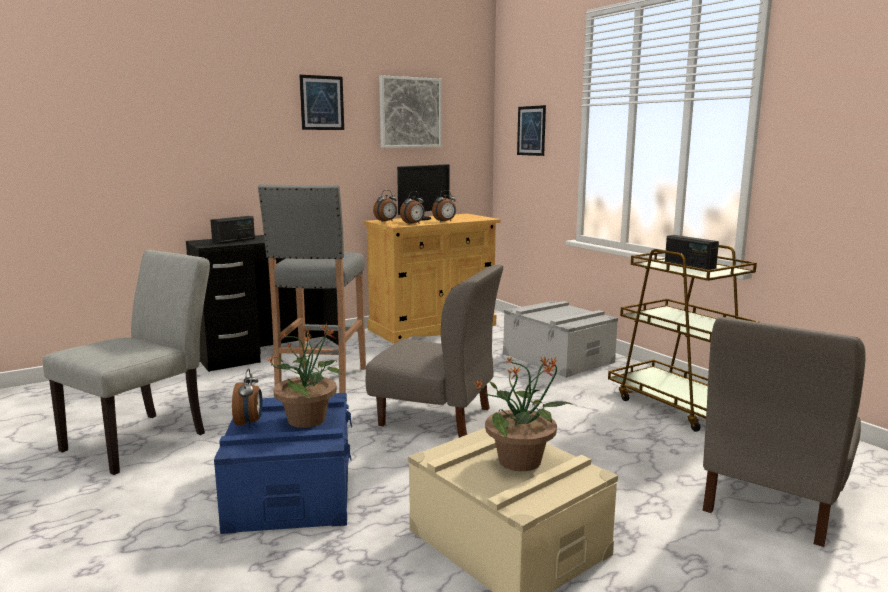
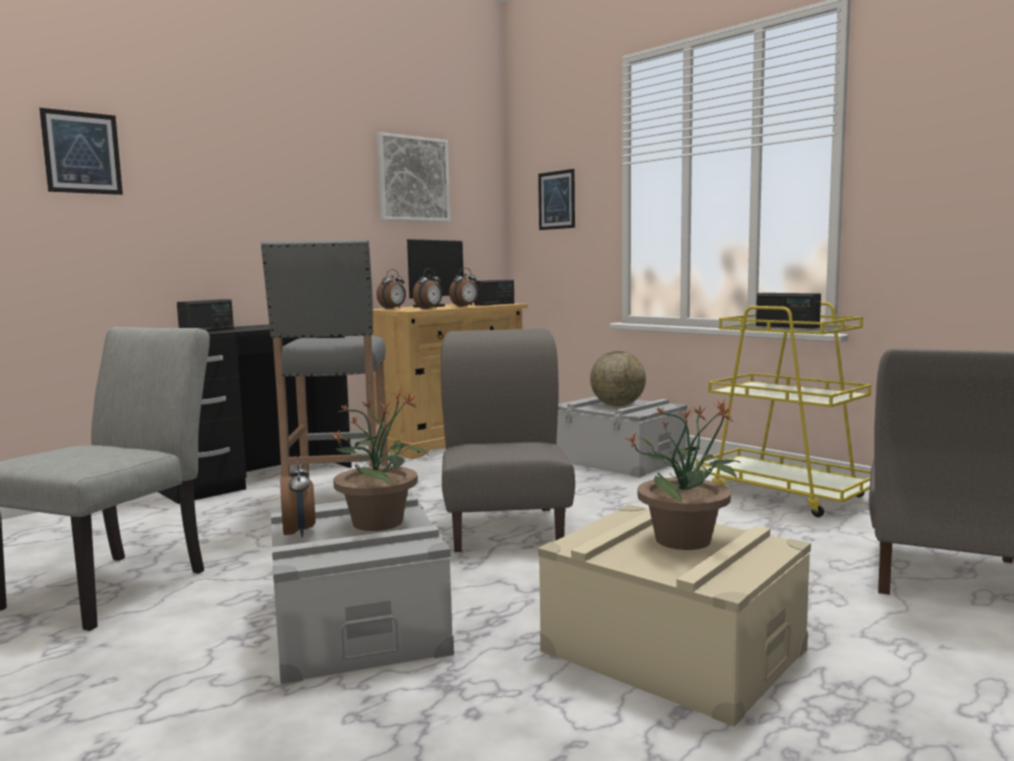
camera: 10 degrees left, 5 degrees down
(291, 490) = (357, 623): blue storage box -> grey storage box
(322, 103) = (310, 162): picture -> picture (82, 152)
(436, 417) = (506, 528): grey chair -> grey chair turned 105 degrees counterclockwise
(472, 219) = (494, 304): none -> radio
(558, 314) = (618, 405): none -> globe
(679, 406) = (785, 494): brown cart -> yellow cart

